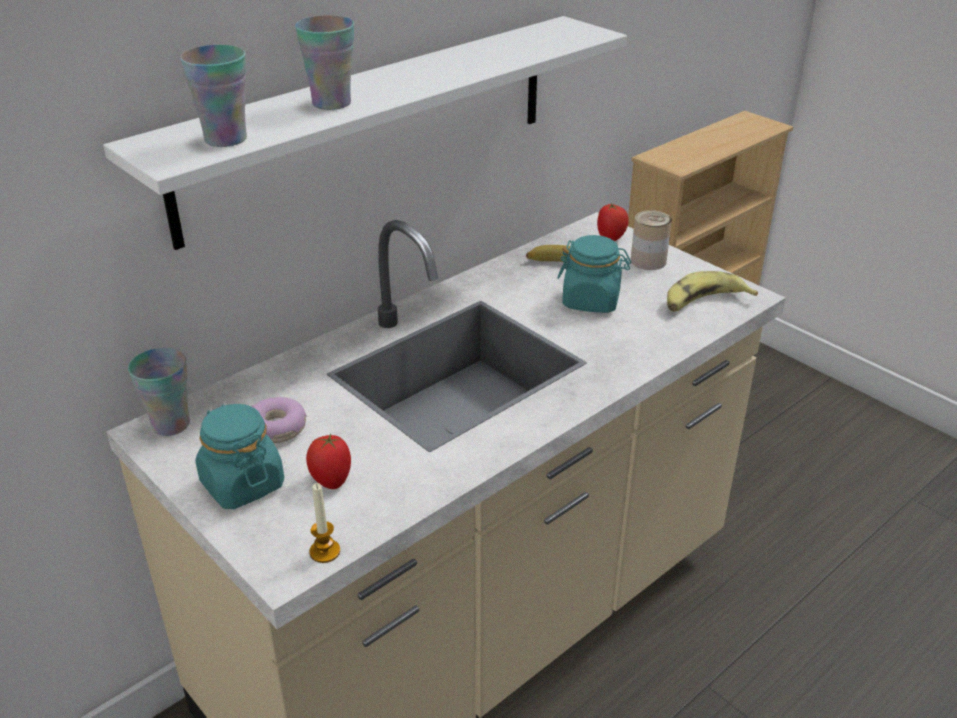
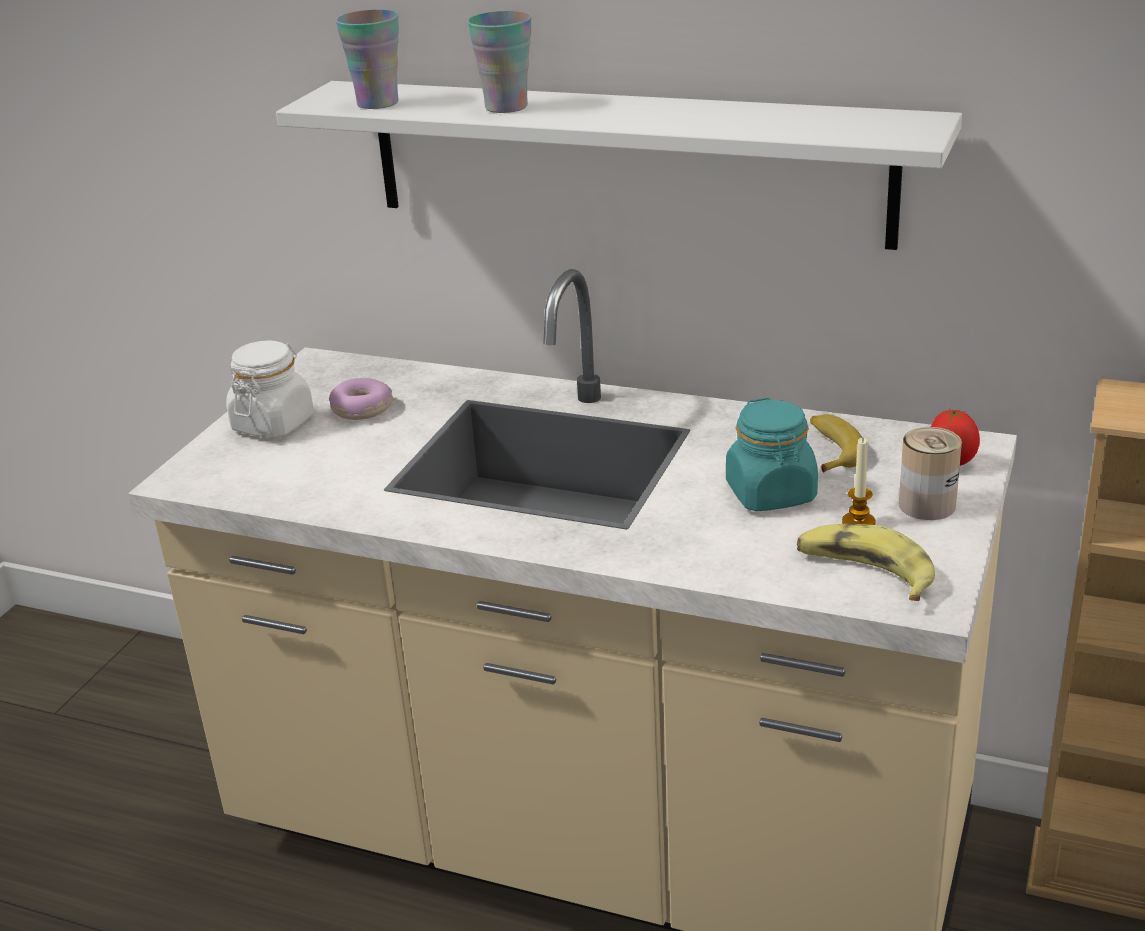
camera: 65 degrees right, 5 degrees down
(171, 425) = (332, 366): cup -> none
(242, 484) = (273, 423): turquoise jar -> white jar
(325, 551) = (208, 489): candle -> candle (858, 522)
(331, 481) = (304, 459): tomato -> none

